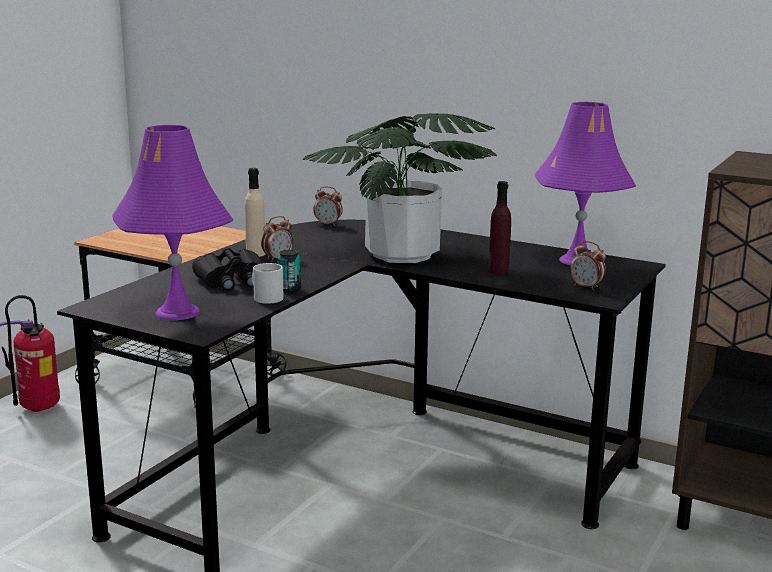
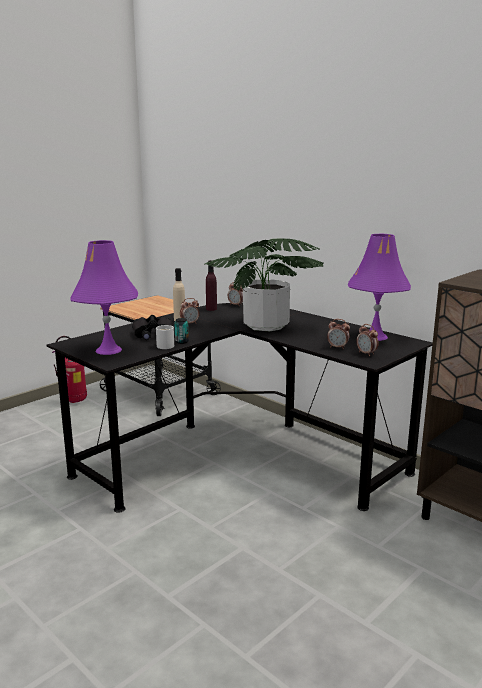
camera: 15 degrees right, 0 degrees up
(498, 271) = (317, 340): purple bottle -> purple bottle (211, 309)
(537, 281) = (337, 347): none -> alarm clock

